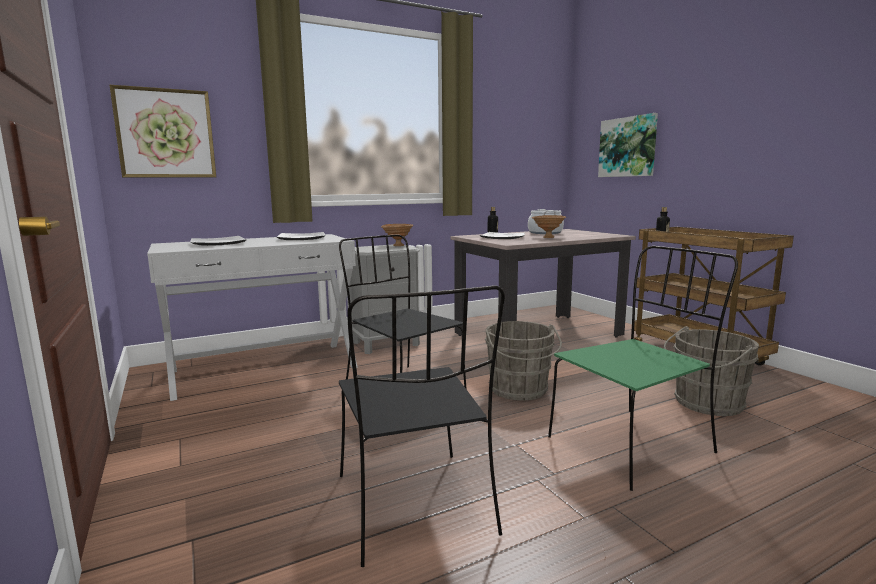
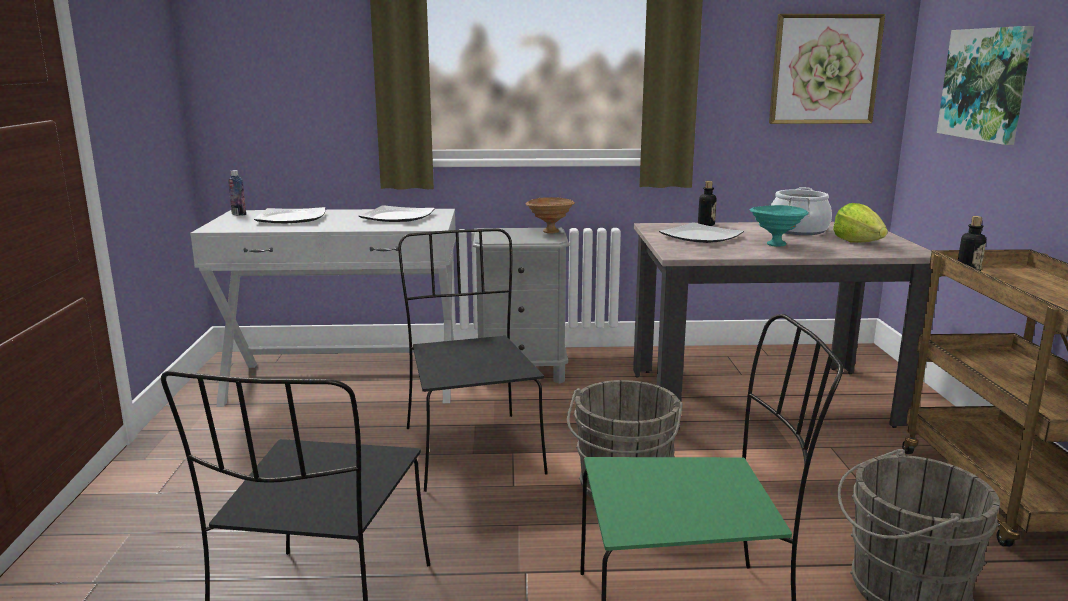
camera: 25 degrees right, 5 degrees up
(165, 133) = (258, 70): picture -> picture (824, 69)
(166, 244) = (239, 214): none -> bottle
(547, 237) = (774, 244): brown bowl -> turquoise bowl
(584, 234) = (858, 242): none -> lettuce

